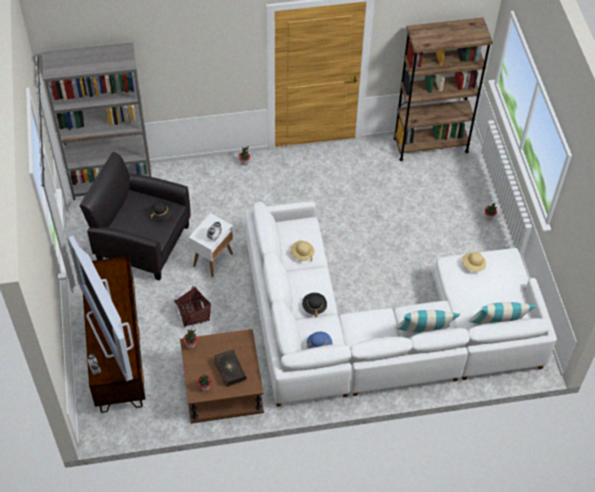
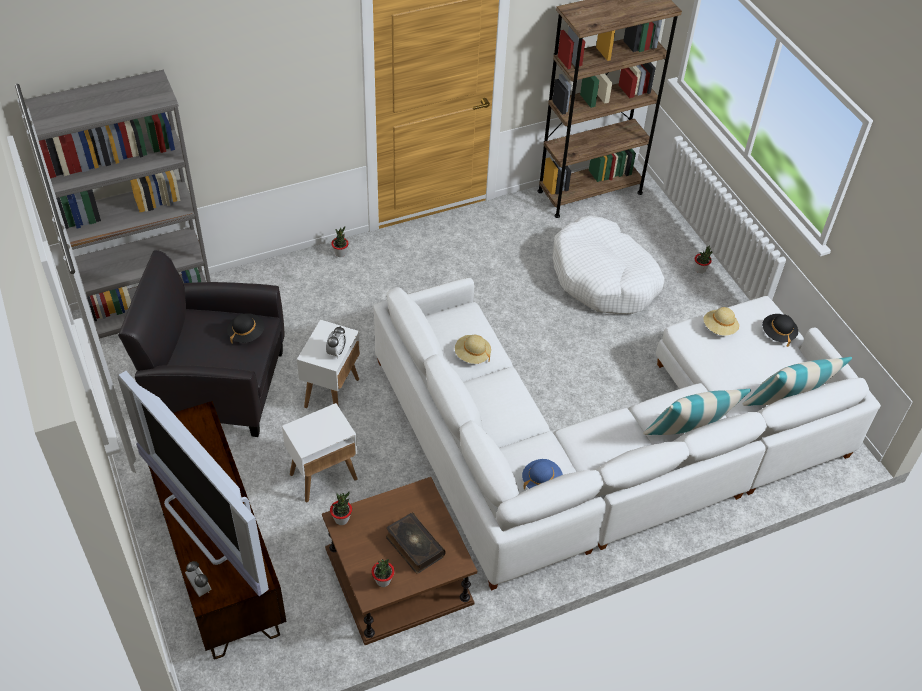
camera: 15 degrees left, 5 degrees down
(193, 314) = (324, 476): basket -> white side table
(314, 307) = (515, 426): black hat -> black hat (777, 334)
(418, 211) = (604, 278): none -> white dog bed

